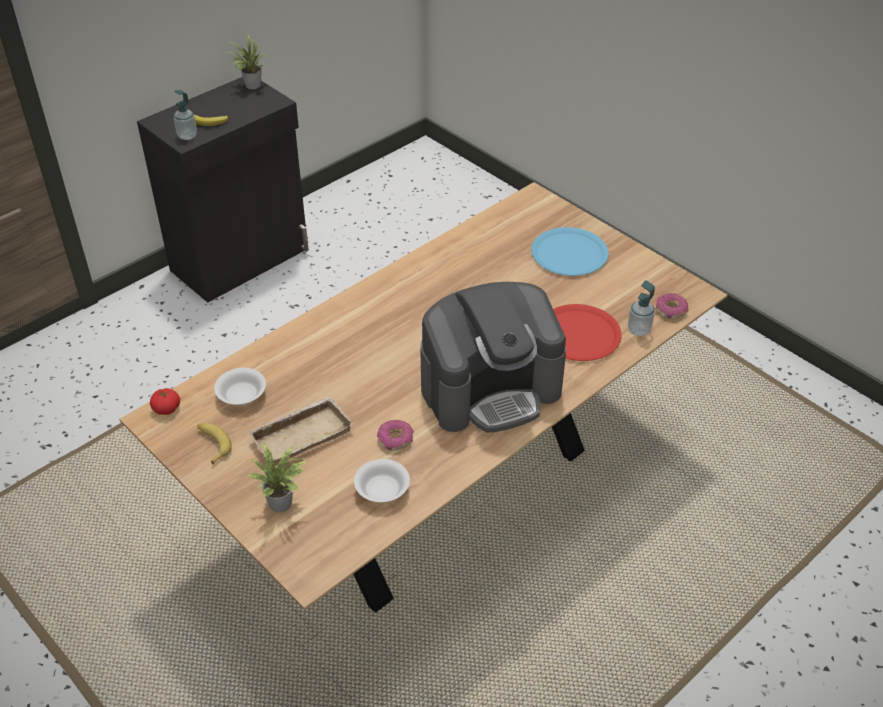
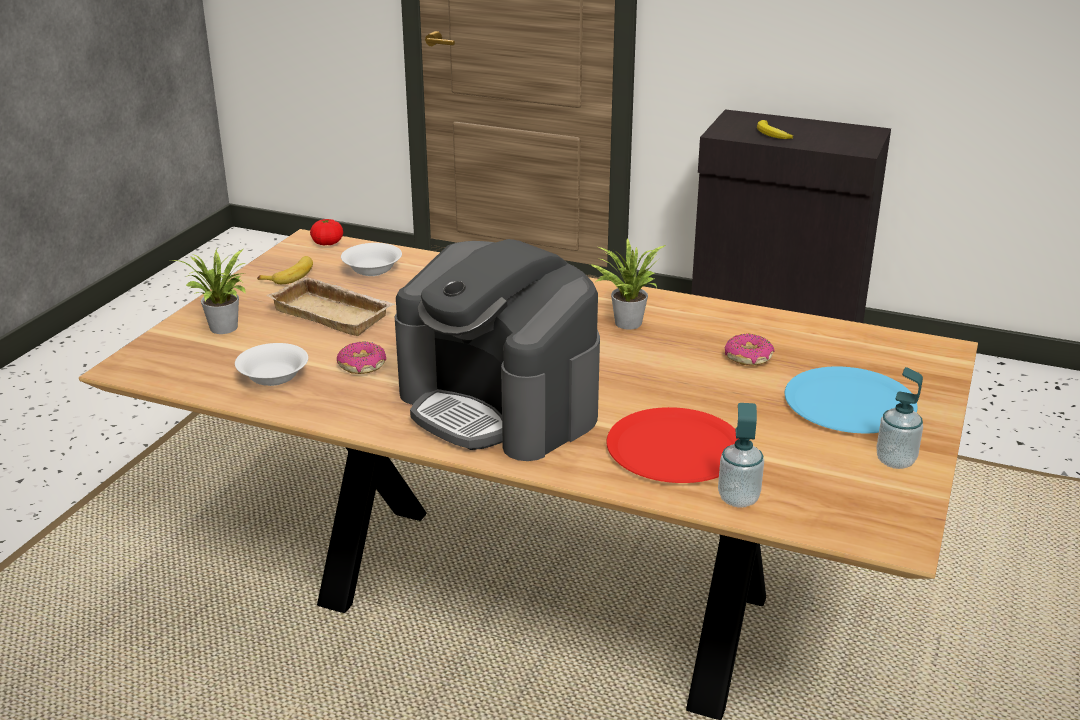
camera: 65 degrees right, 15 degrees down
(187, 136) = (733, 131): soap dispenser -> soap dispenser (895, 461)
(251, 85) = (869, 133): potted plant -> potted plant (625, 322)
(671, 310) = (822, 520): donut -> donut (748, 357)

